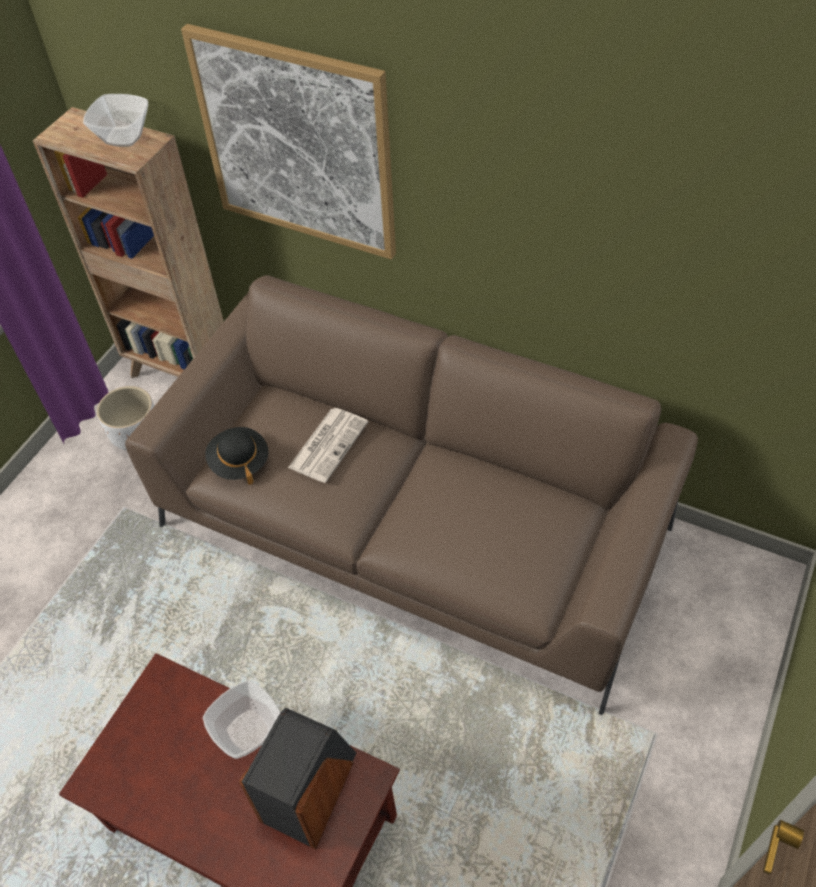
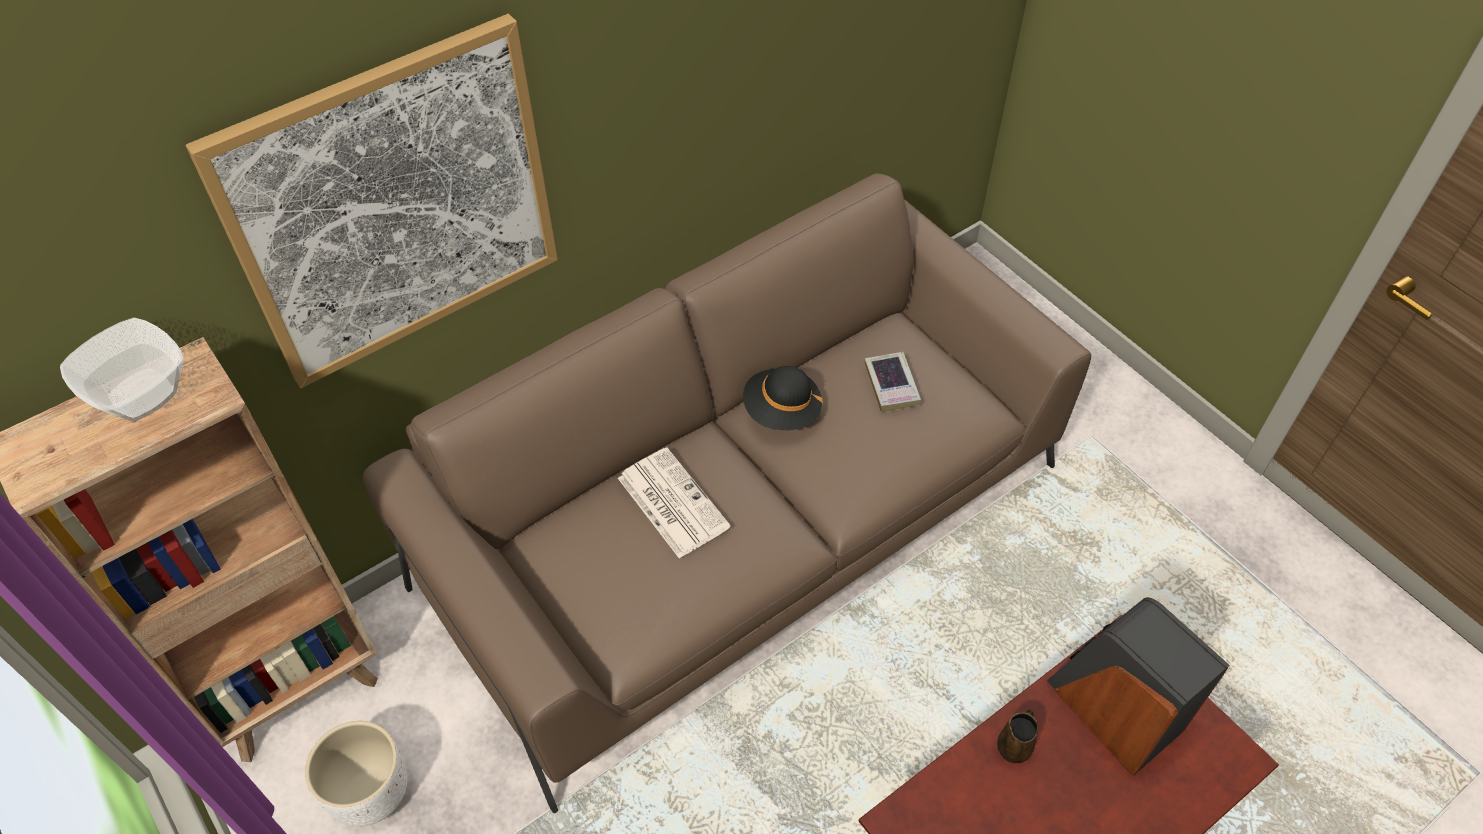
camera: 65 degrees left, 0 degrees up
(239, 462) = (629, 611): black hat -> black hat (782, 411)
(248, 729) = (1014, 746): bowl -> brown mug
(510, 525) = (891, 385): none -> book

